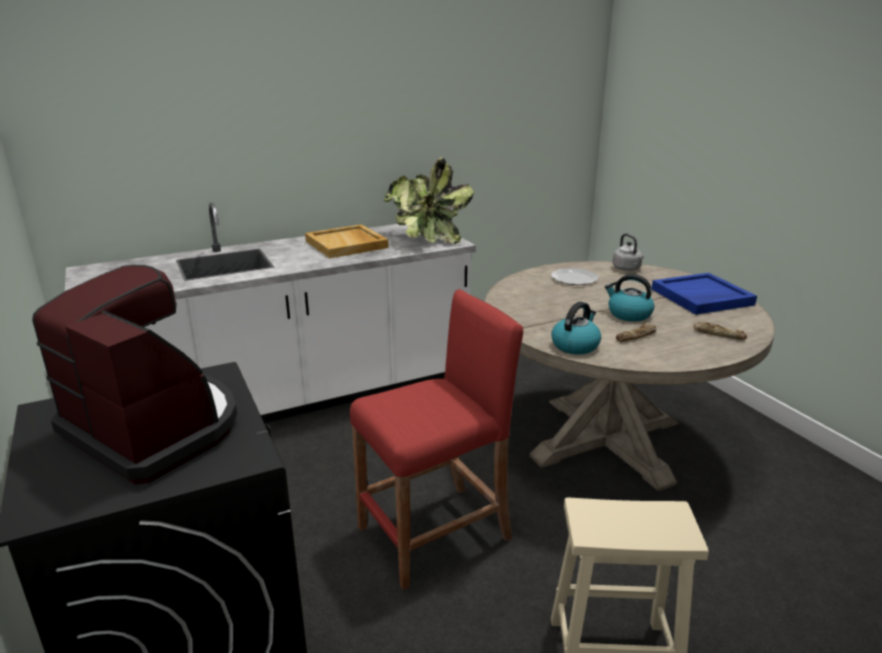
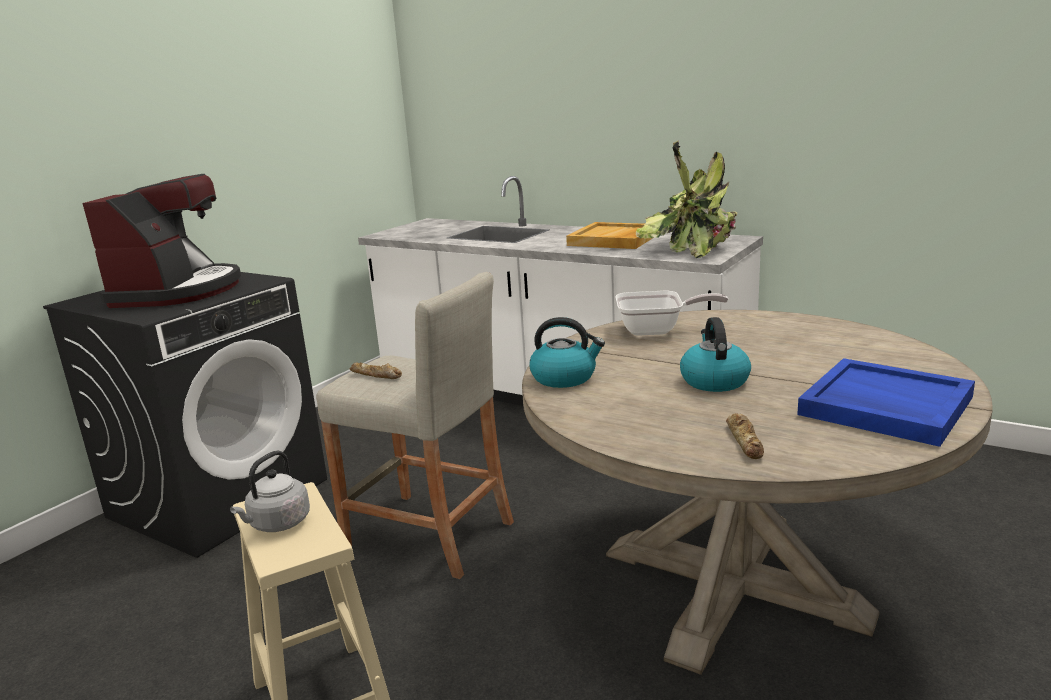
camera: 60 degrees right, 5 degrees down
(435, 534) = (429, 534): red stool -> beige stool
(523, 299) = (657, 330): none -> frying pan
(574, 278) = (781, 333): plate -> none
(627, 269) = (893, 347): grey kettle -> grey kettle (277, 524)
(636, 337) = (644, 398): bread -> bread (375, 375)

